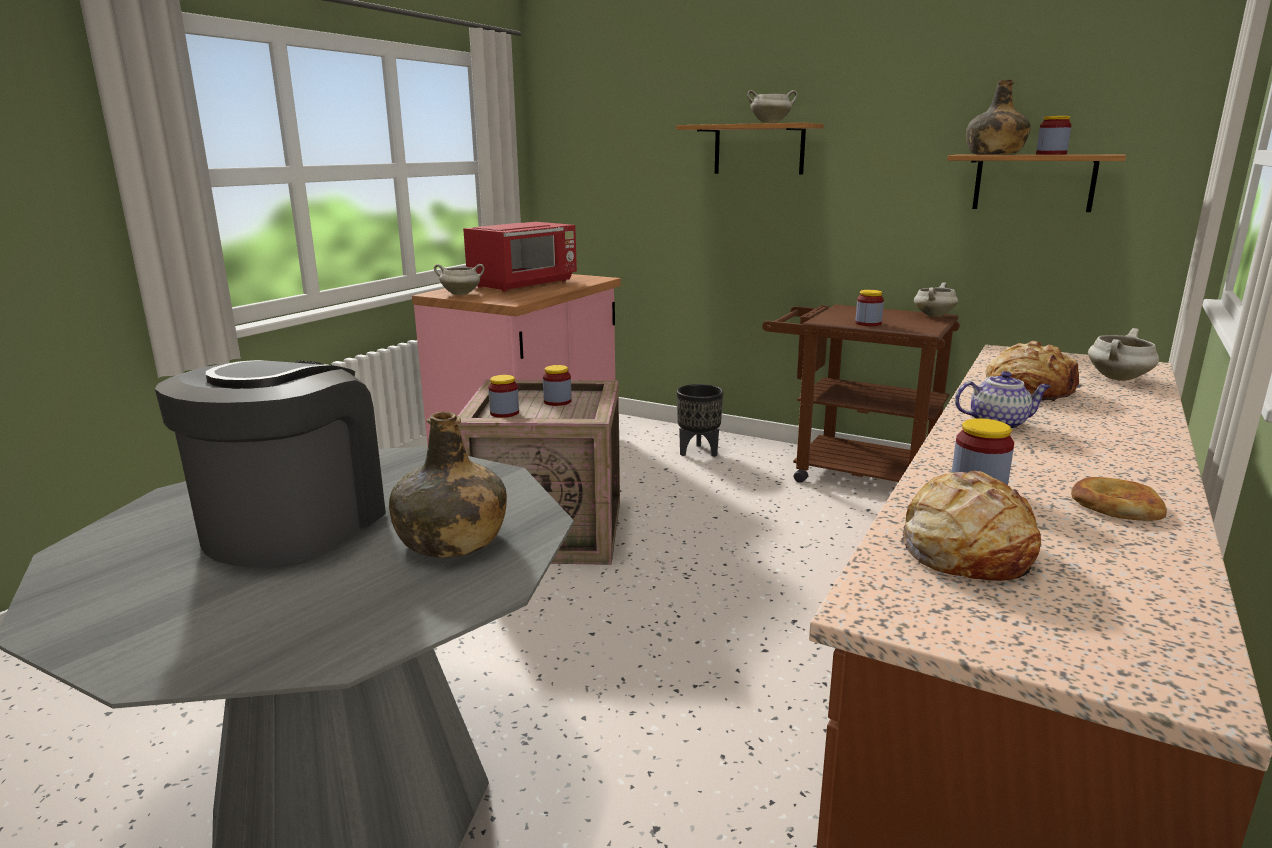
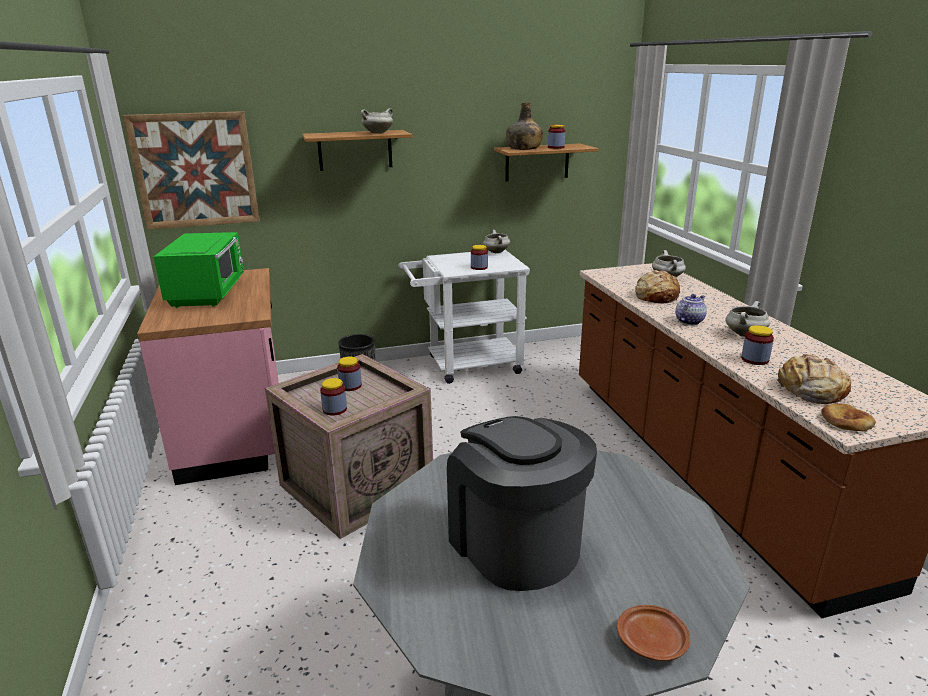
camera: 45 degrees left, 5 degrees up
(161, 649) = (652, 641): none -> brown plate
(451, 541) = (610, 498): green bottle -> none
(461, 294) = (184, 319): white cooking pot -> white cooking pot (744, 334)
(525, 284) = (209, 293): red microwave -> green microwave
(592, 164) = (195, 170): none -> picture
(851, 473) = (466, 365): brown cart -> white cart
(1116, 505) = (797, 348): bread -> bread (846, 421)

